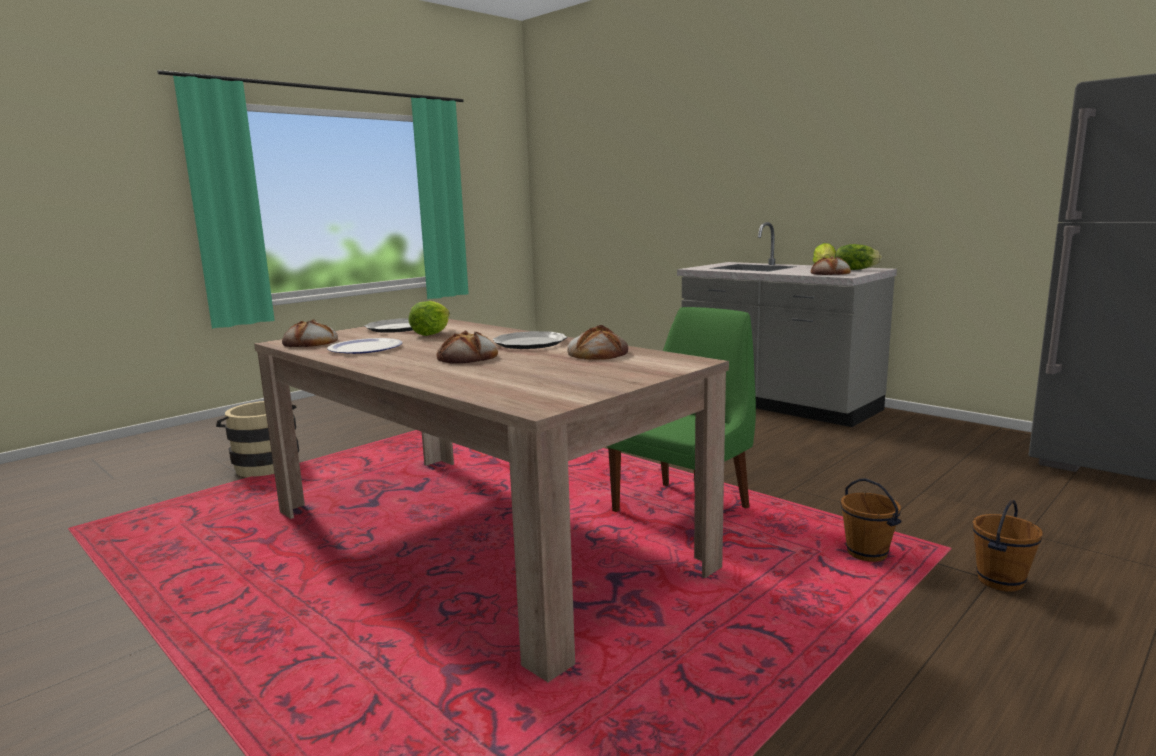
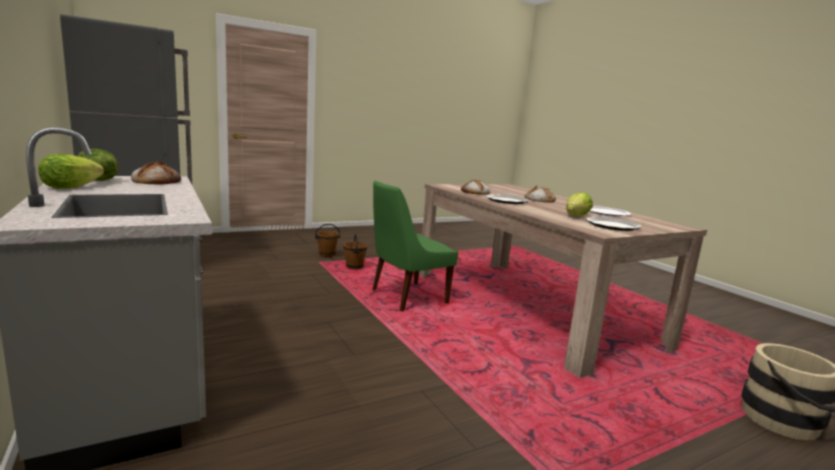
camera: 165 degrees left, 0 degrees up
(311, 343) = (657, 222): bread -> none

